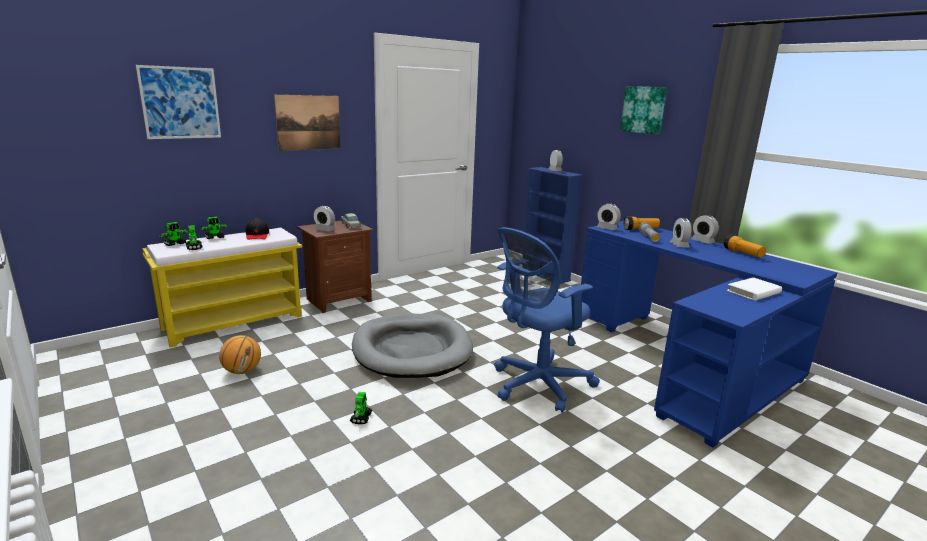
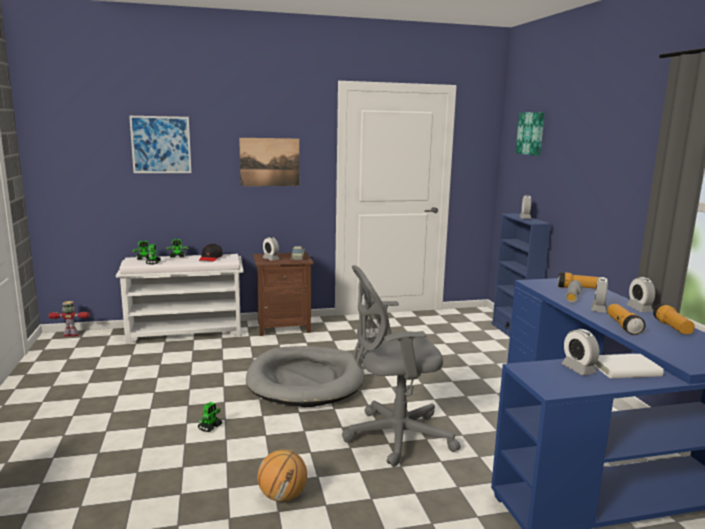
camera: 25 degrees right, 5 degrees down
(84, 349) = (72, 335): none -> toy robot
(234, 322) = (186, 332): yellow bench -> white bench
(242, 371) = (157, 371): basketball -> basketball (283, 496)
(537, 385) = (393, 436): blue office chair -> grey office chair
(607, 228) = (537, 283): alarm clock -> alarm clock (578, 369)
(644, 110) = (605, 152): picture -> picture (531, 133)
(714, 257) = (623, 326): none -> flashlight

